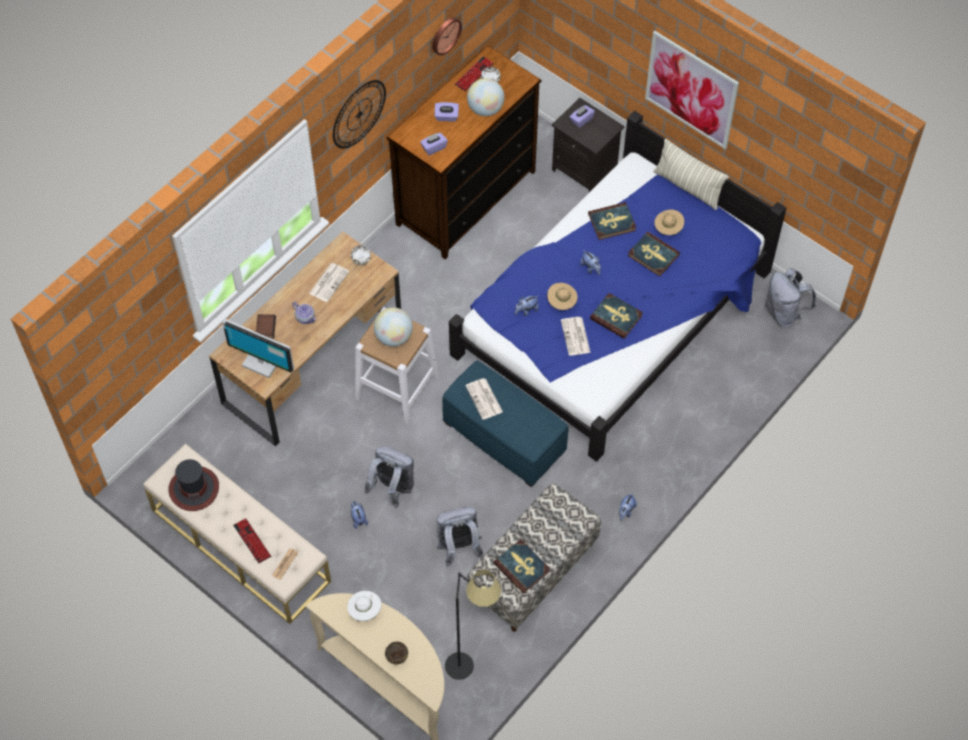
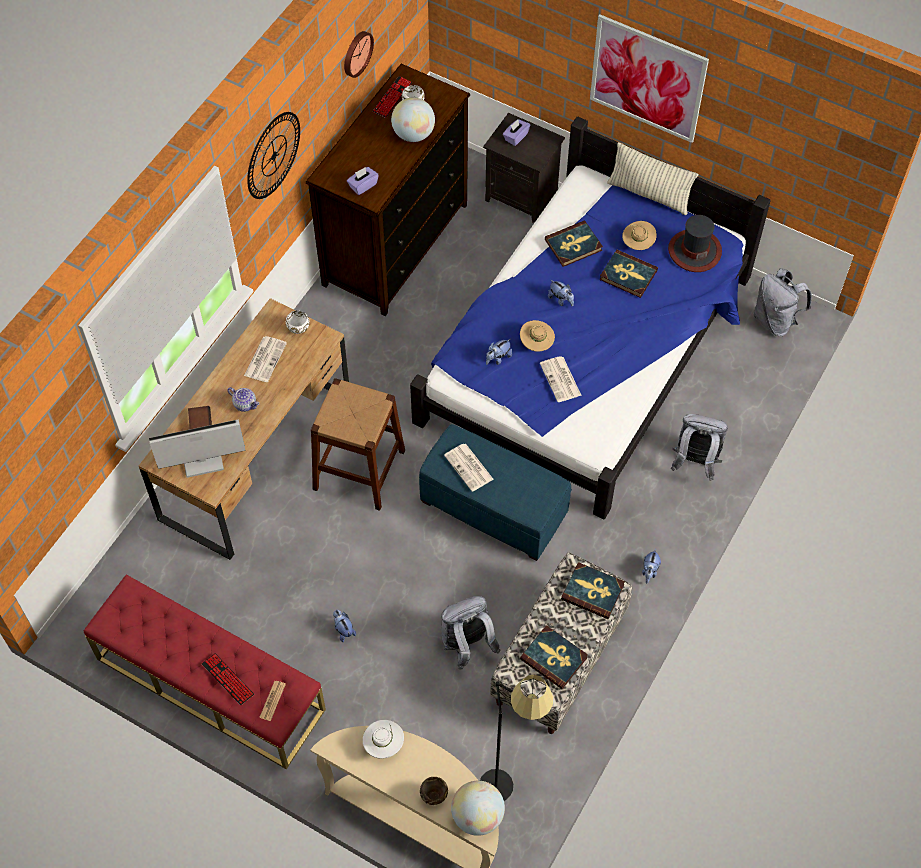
camera: 10 degrees left, 0 degrees up
(194, 488) = (146, 627): hat -> hat (694, 251)
(240, 545) = (210, 684): beige bench -> red bench
(262, 361) = (203, 463): monitor -> monitor turned 150 degrees clockwise
(392, 489) = (376, 588): grey backpack -> grey backpack (694, 462)
(394, 337) = (353, 411): globe -> globe (477, 816)
(397, 387) = (359, 470): white stool -> brown stool
(446, 117) = (370, 149): purple tissue box -> none
(616, 317) = (602, 350): book -> book (592, 592)

